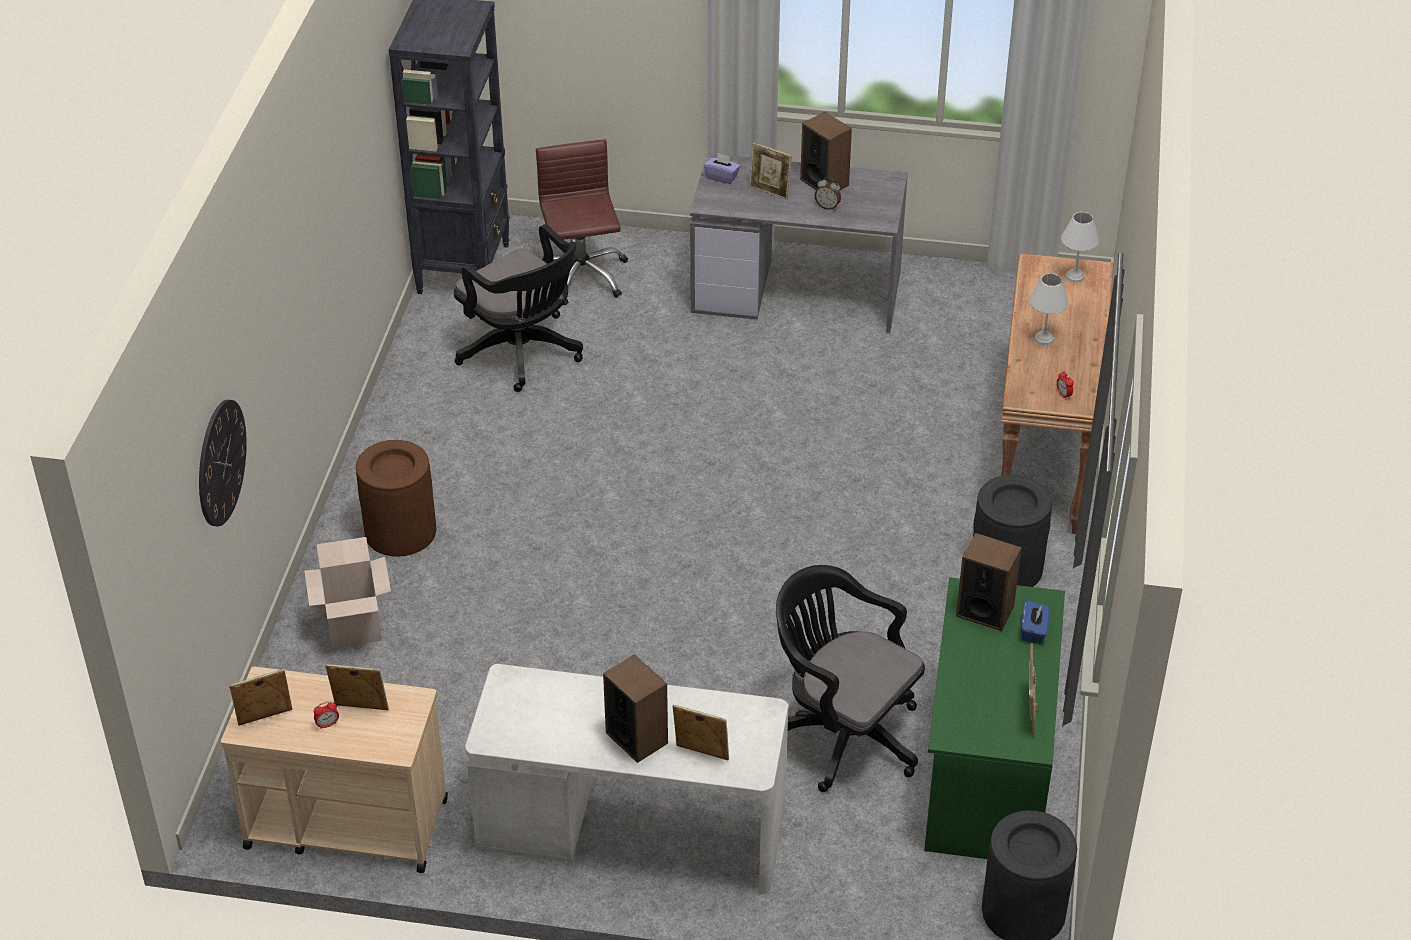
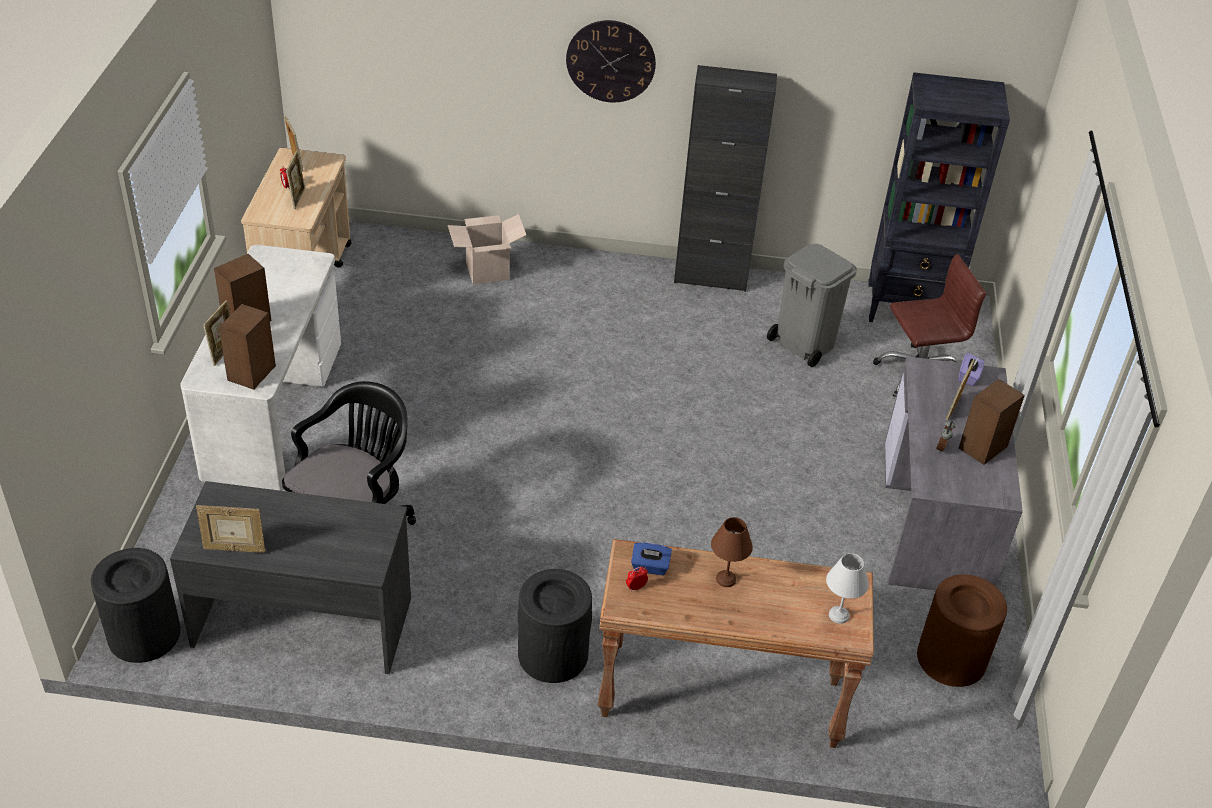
camera: 85 degrees right, 0 degrees up
(221, 462) = (449, 66): wall clock -> wall clock (610, 61)
(390, 419) = (710, 277): none -> black cabinet
(400, 531) = (585, 287): brown trash can -> brown trash can (951, 658)
(524, 354) = (804, 343): black office chair -> grey trash can
(985, 611) = (361, 527): speaker -> speaker (252, 373)
(986, 768) = (303, 620): green desk -> grey desk
(1034, 630) = (332, 559): blue tissue box -> blue tissue box (650, 567)
(1043, 339) = (725, 579): white table lamp -> brown table lamp

